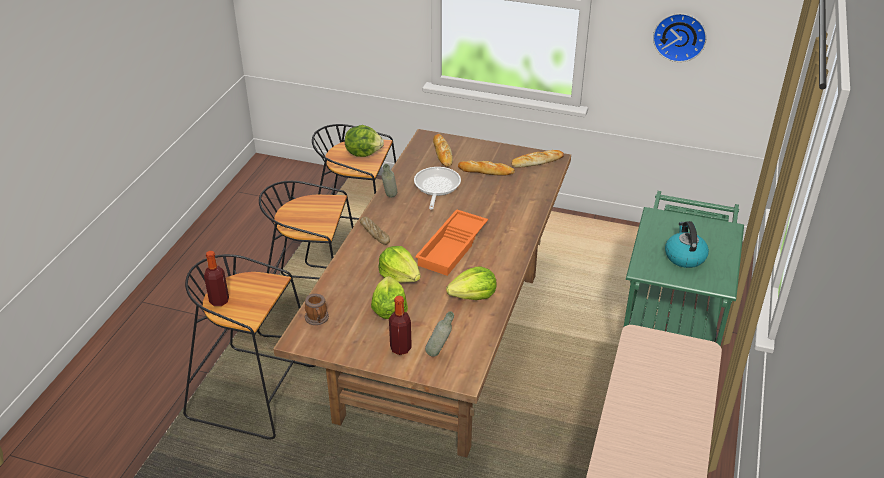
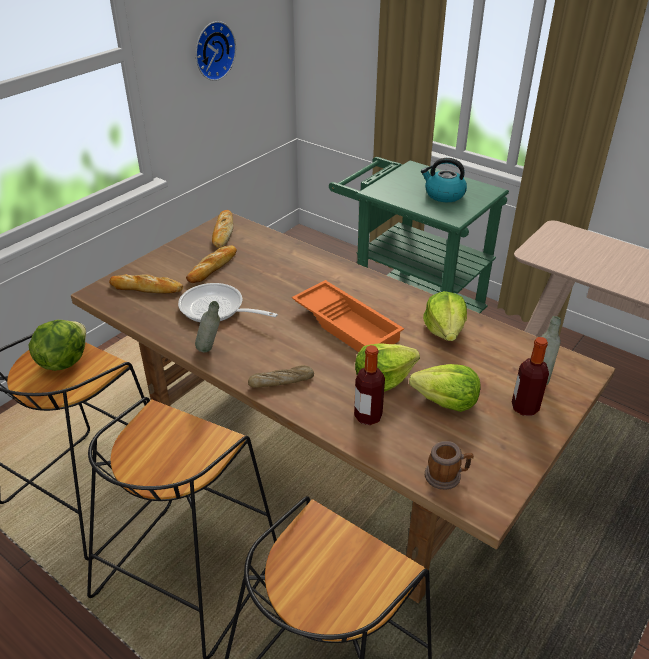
camera: 70 degrees left, 0 degrees up
(219, 301) = (330, 608): bottle -> bottle (368, 416)

